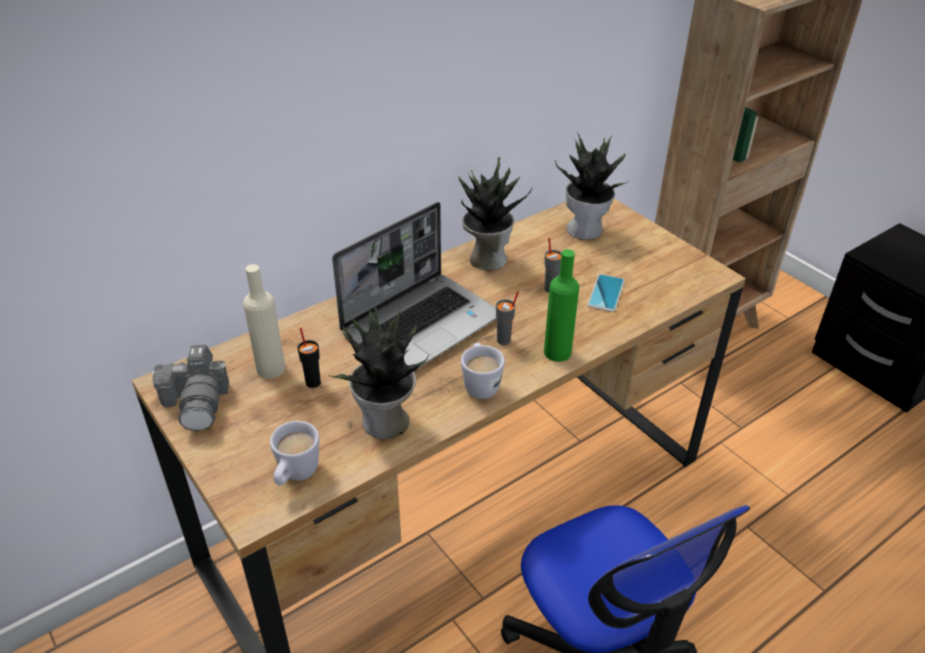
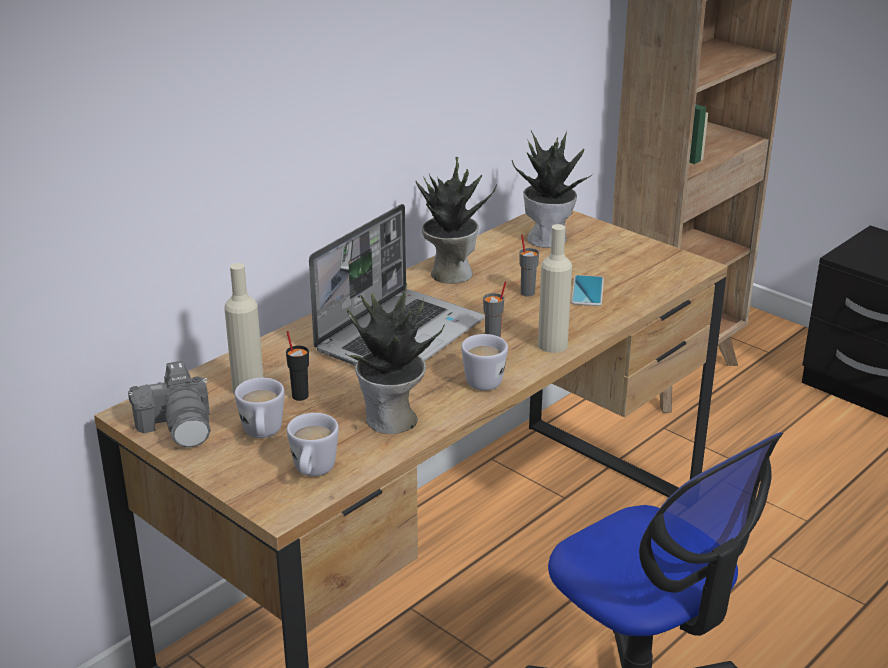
camera: 10 degrees left, 10 degrees down
(265, 424) = (262, 435): none -> white mug
(557, 352) = (552, 345): green bottle -> beige bottle

